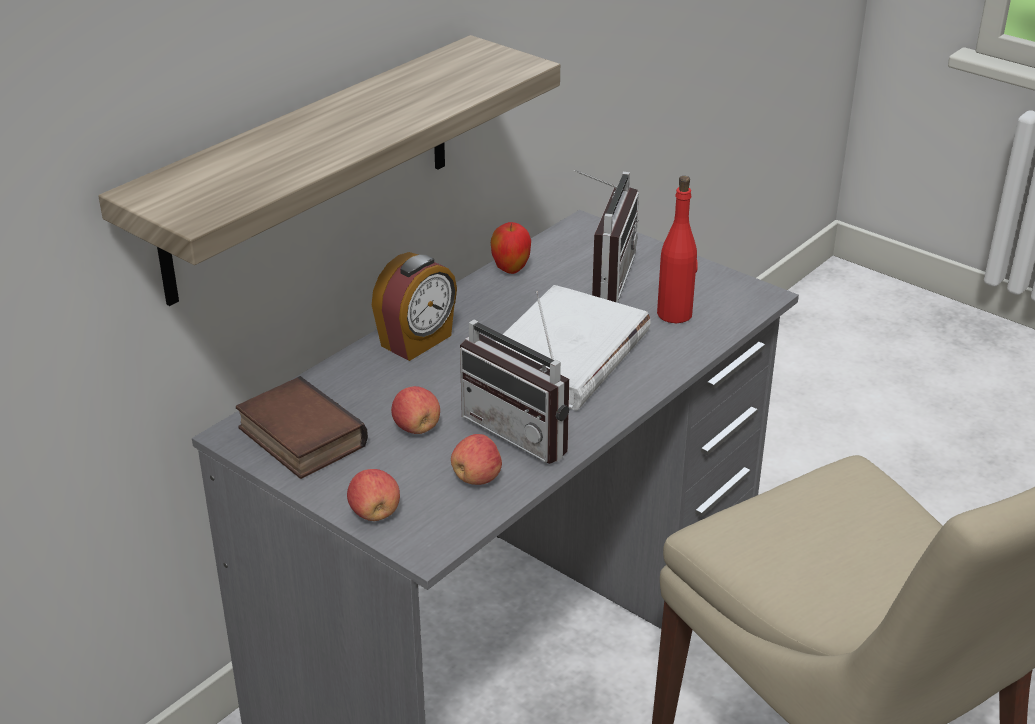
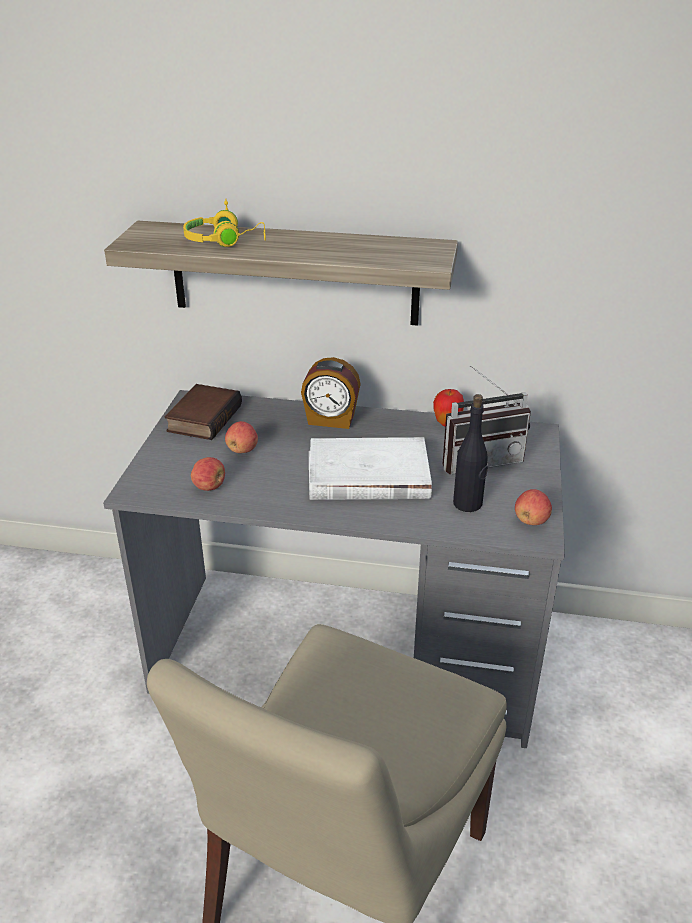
camera: 60 degrees right, 0 degrees up
(288, 153) = (225, 241): none -> yellow headphones
(374, 513) = (152, 464): apple -> apple (531, 520)
(525, 430) = (271, 487): radio -> none
(675, 314) = (468, 504): red bottle -> black bottle

